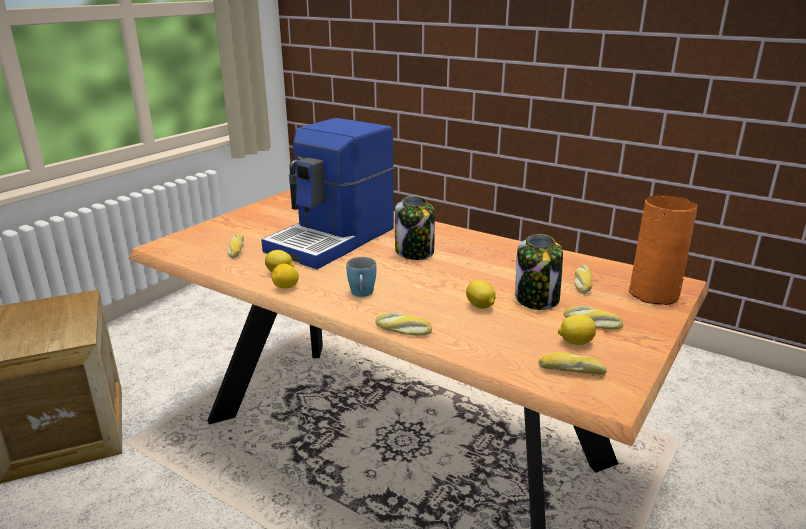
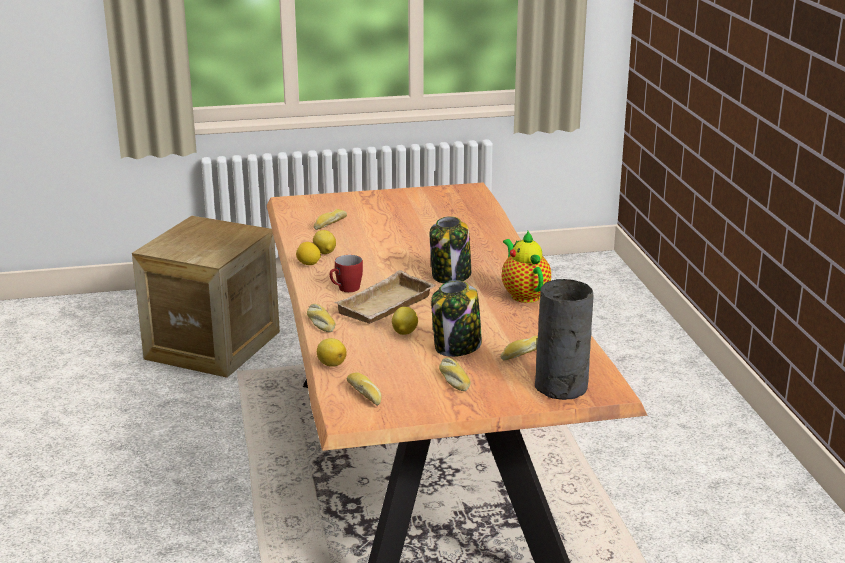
camera: 45 degrees right, 0 degrees up
(333, 240) = (412, 241): coffee machine -> none
(362, 294) = (345, 289): blue mug -> red mug
(423, 293) = (387, 306): none -> beige tray
(488, 245) = (523, 294): none -> teapot
(575, 342) = (411, 382): lemon -> lemon (331, 364)
(654, 295) = (560, 387): orange vase -> grey vase

